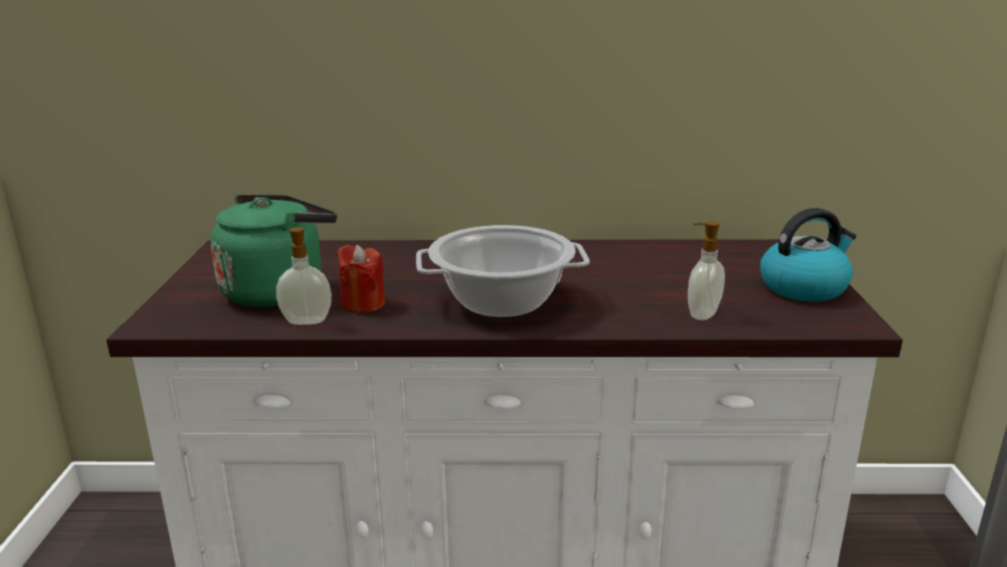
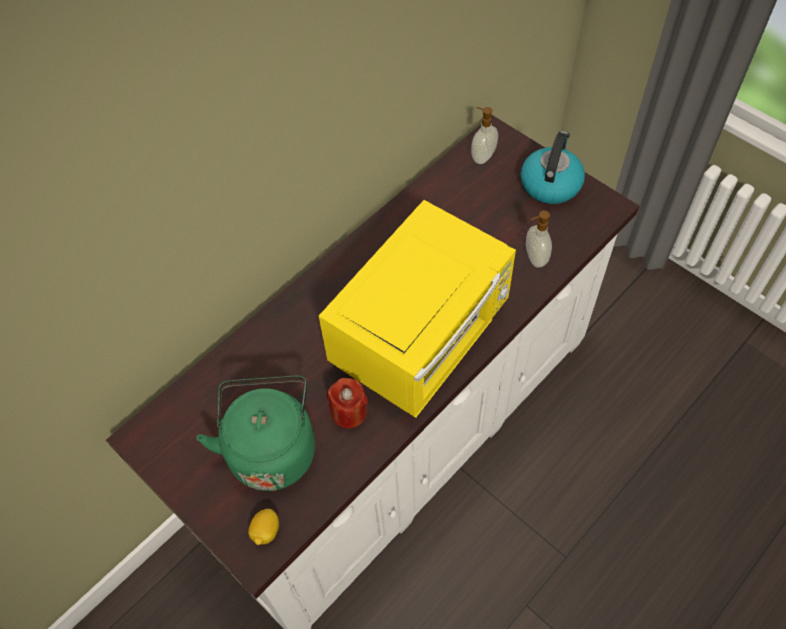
camera: 45 degrees left, 35 degrees up
(183, 319) = (266, 531): none -> lemon
(307, 321) = (343, 459): soap dispenser -> soap dispenser (482, 156)
(502, 302) = (422, 336): cooking pot -> yellow microwave

